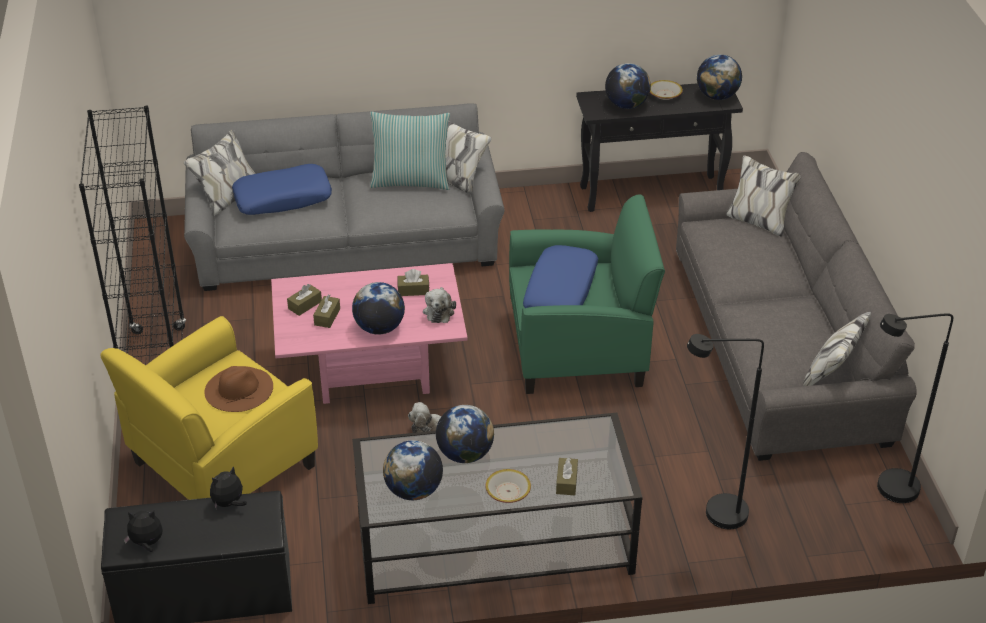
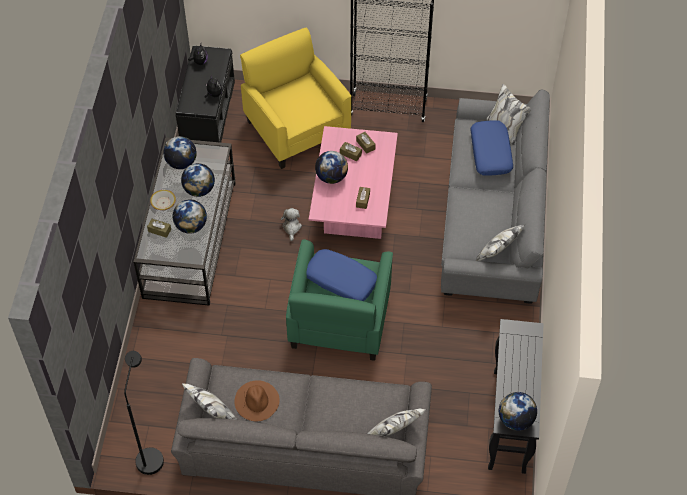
camera: 105 degrees right, 15 degrees up
(239, 389) = (302, 108): brown hat -> brown hat (257, 400)
(410, 181) = (494, 225): pillow -> none
(439, 311) = (338, 209): plush toy -> none
(626, 105) = (516, 351): globe -> globe (191, 226)
(665, 95) = (526, 383): bowl -> none
(714, 515) = (168, 351): black floor lamp -> none

